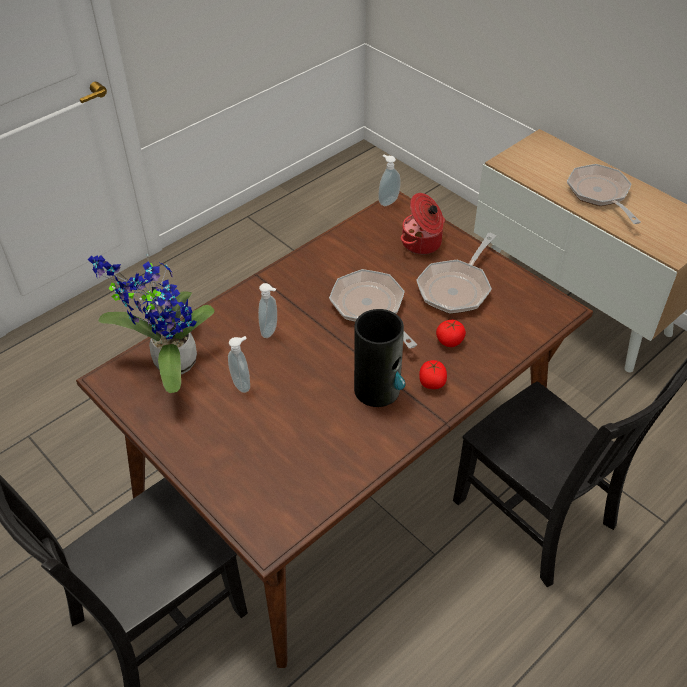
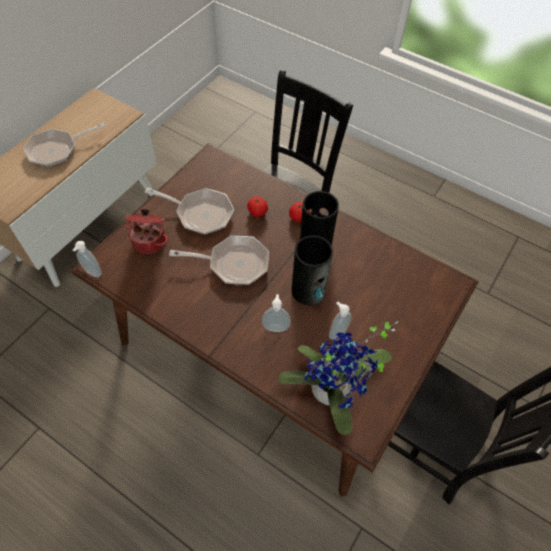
camera: 105 degrees left, 10 degrees up
(310, 370) = (309, 290): none -> vase
(370, 307) = (233, 263): frying pan -> frying pan turned 135 degrees counterclockwise

